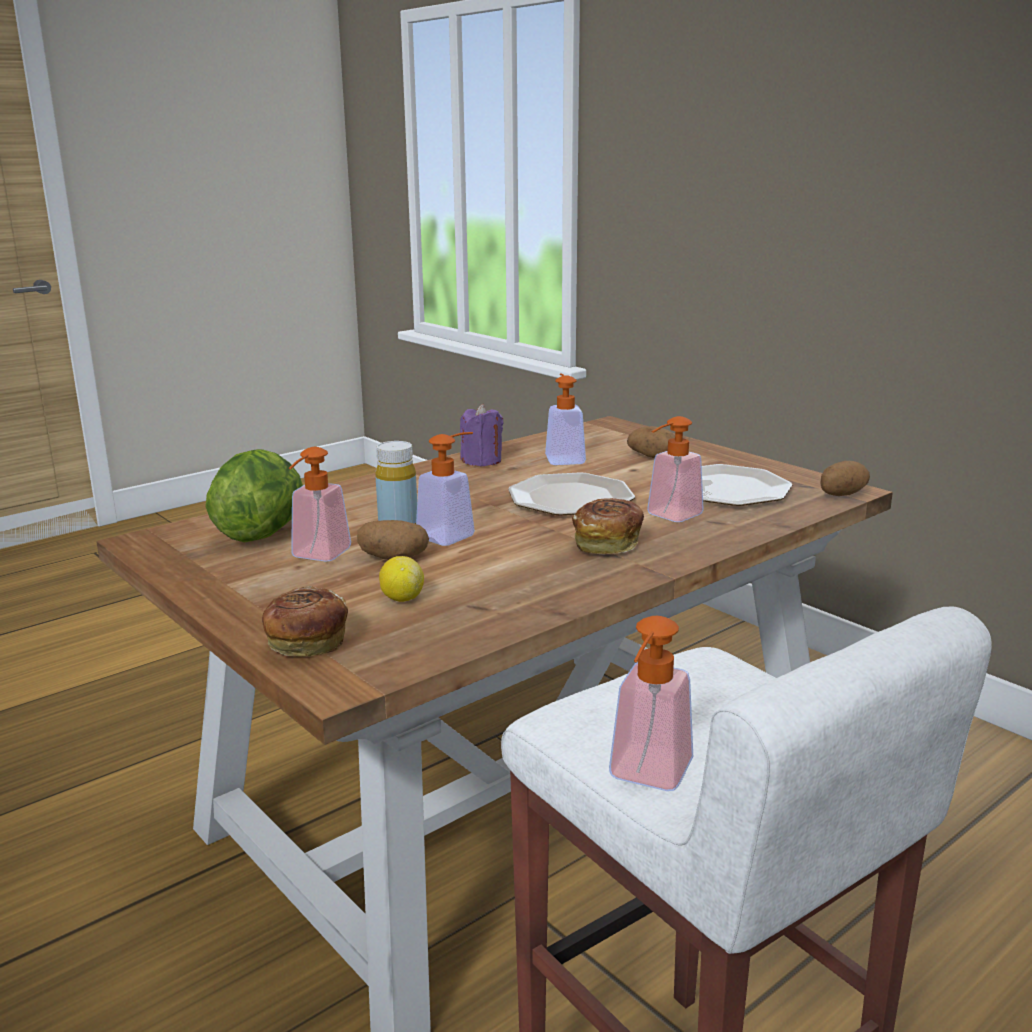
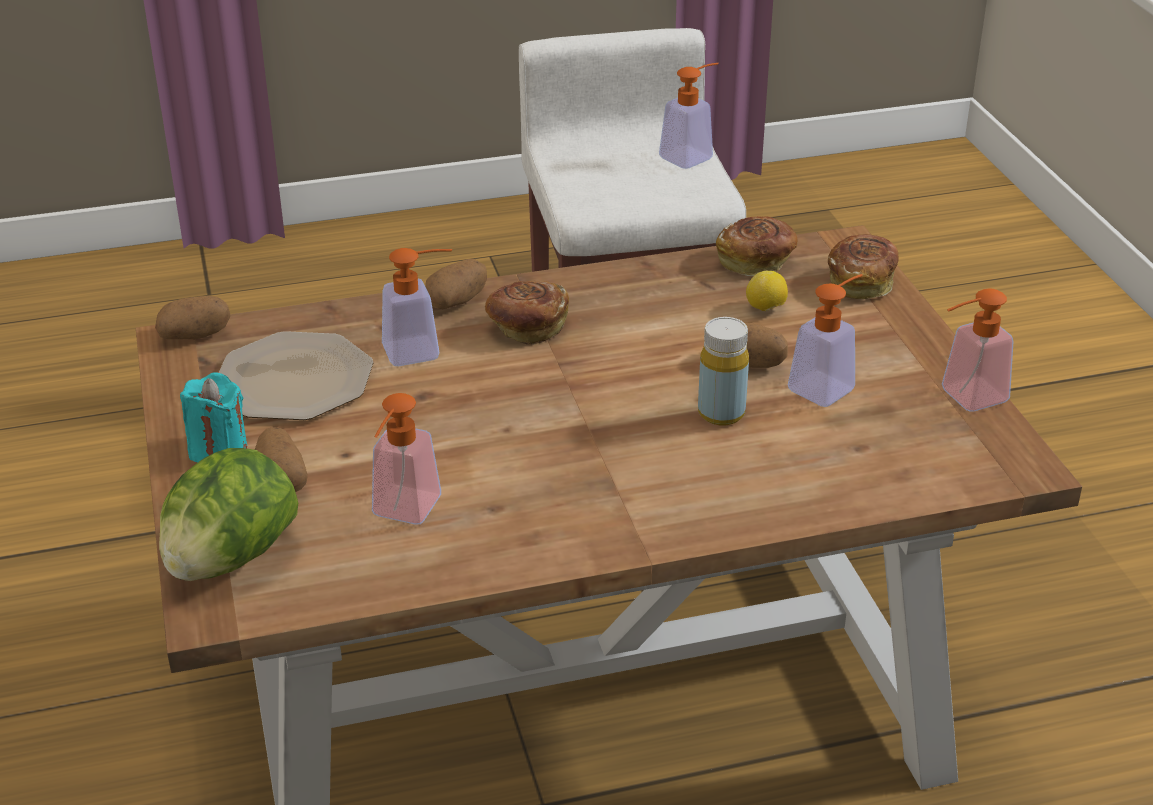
camera: 155 degrees left, 15 degrees up
(262, 533) = (881, 443): lettuce -> lettuce (231, 559)
(439, 639) = (756, 262): none -> bread
(452, 534) = (669, 384): soap dispenser -> soap dispenser (964, 398)
(482, 461) = (521, 542): purple candle -> none
(571, 497) = (485, 414): plate -> none
(692, 548) = (457, 301): none -> potato
(712, 459) = (218, 448): none -> turquoise candle

